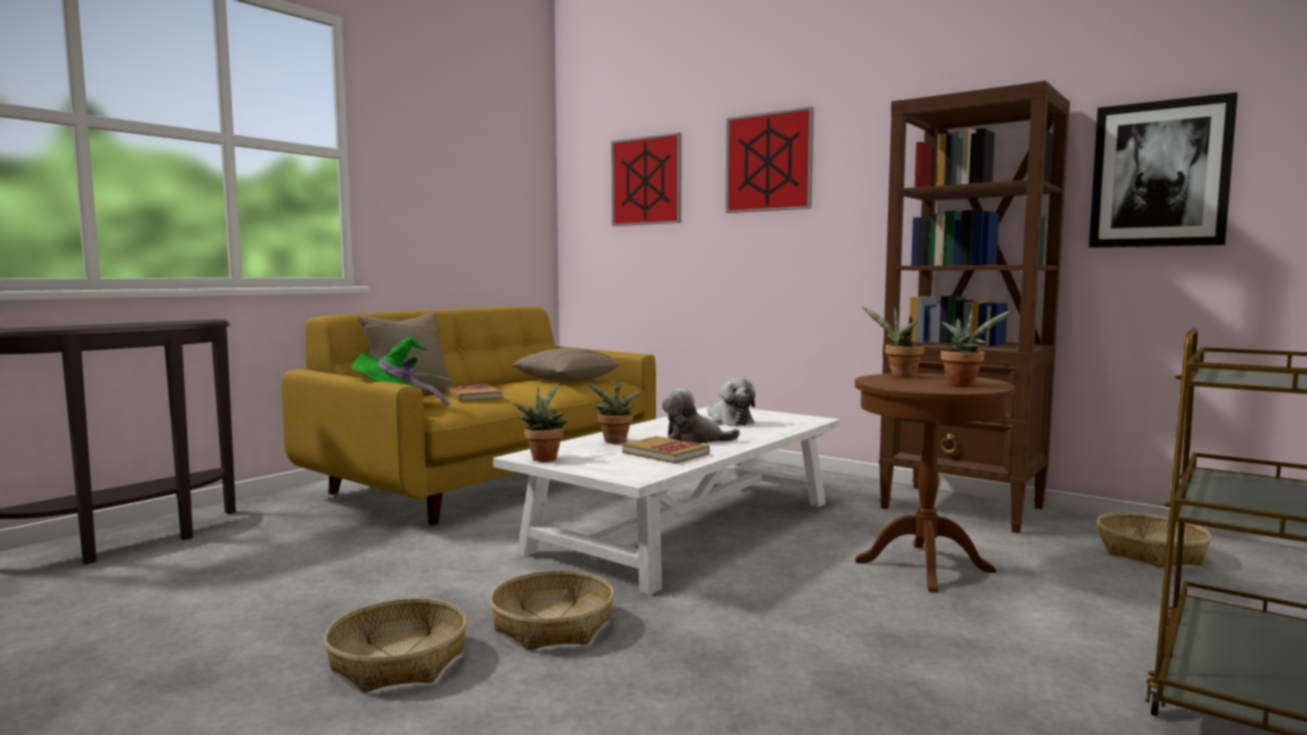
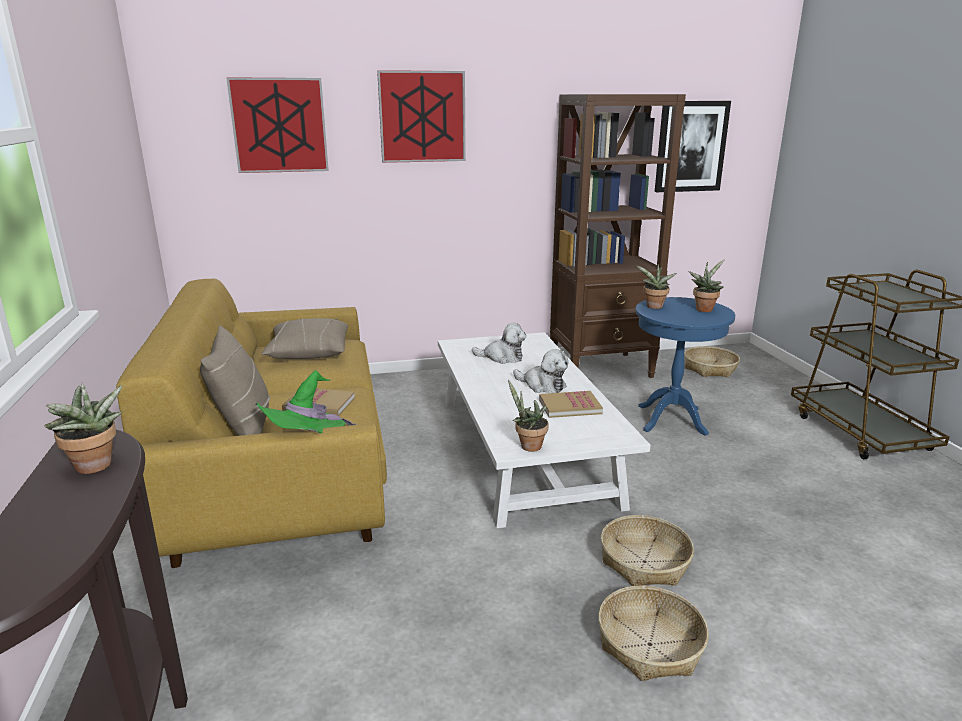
camera: 50 degrees left, 15 degrees up
(614, 442) = (511, 409): potted plant -> potted plant (95, 468)
(695, 439) = (542, 385): plush toy -> plush toy turned 105 degrees counterclockwise
(924, 566) = (671, 419): brown side table -> blue side table

